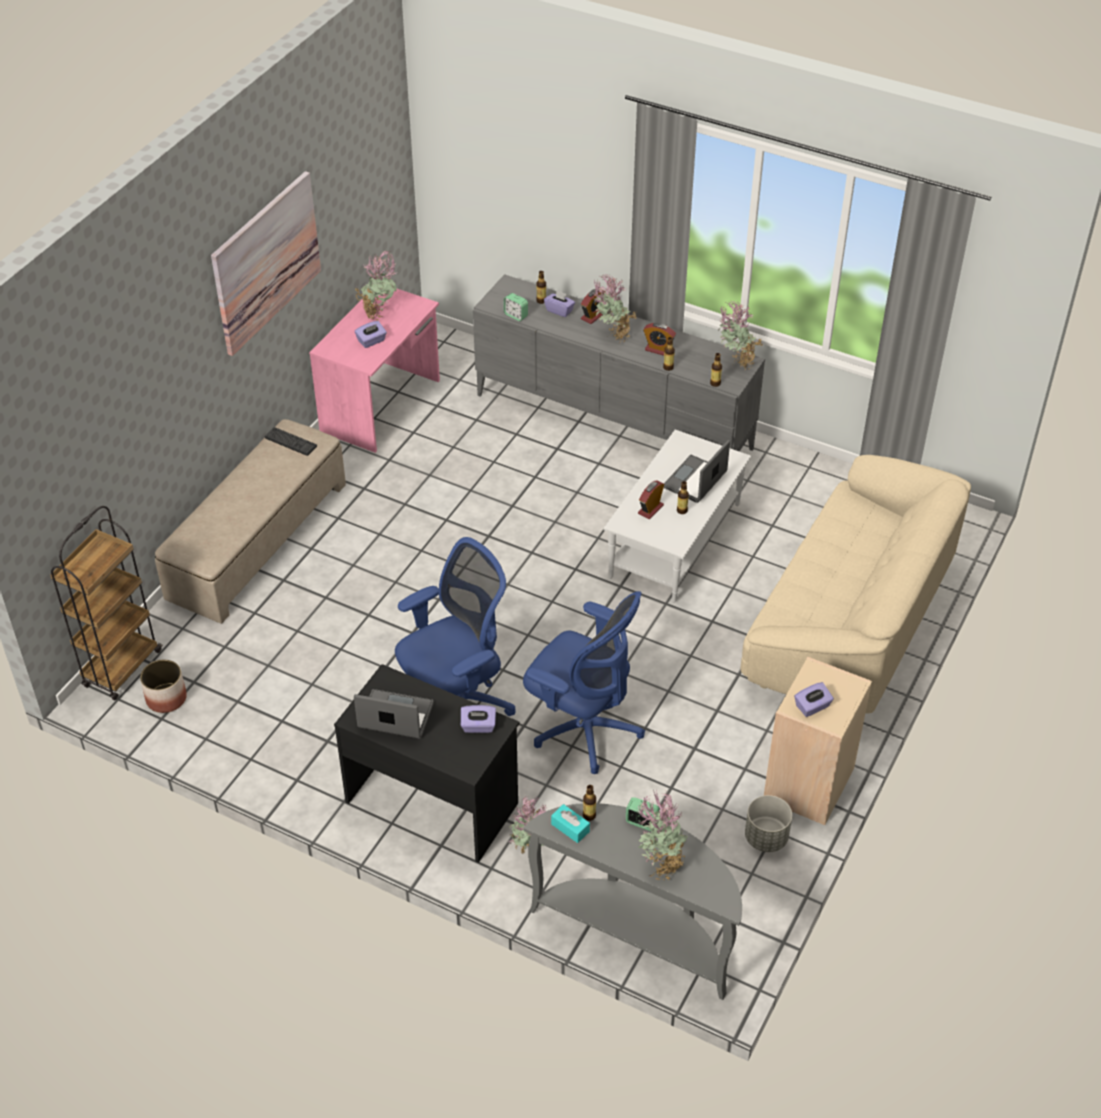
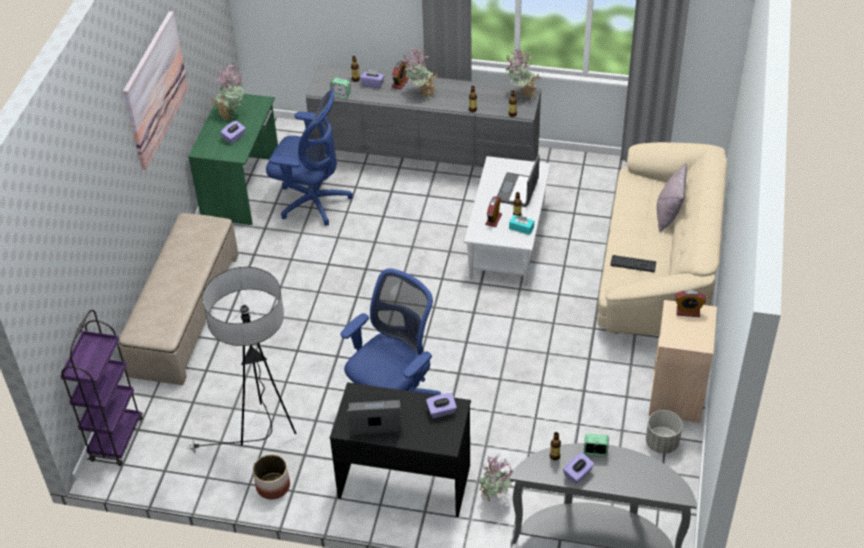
camera: 15 degrees left, 0 degrees up
(122, 669) = (116, 440): brown cart -> purple cart
(167, 698) = (162, 454): planter -> planter (273, 486)
(290, 442) = (194, 230): keyboard -> keyboard (633, 264)
(290, 701) = (263, 431): none -> floor lamp
(382, 406) = (242, 188): pink desk -> green desk
(570, 828) = (544, 469): turquoise tissue box -> turquoise tissue box (521, 228)
(580, 728) = (494, 396): blue office chair -> blue office chair (309, 202)
(658, 350) = (460, 98): alarm clock -> alarm clock (688, 312)
(660, 863) = (622, 478): potted plant -> none
(812, 707) = (683, 335): purple tissue box -> purple tissue box (578, 474)
(875, 554) = (668, 215): none -> purple pillow

